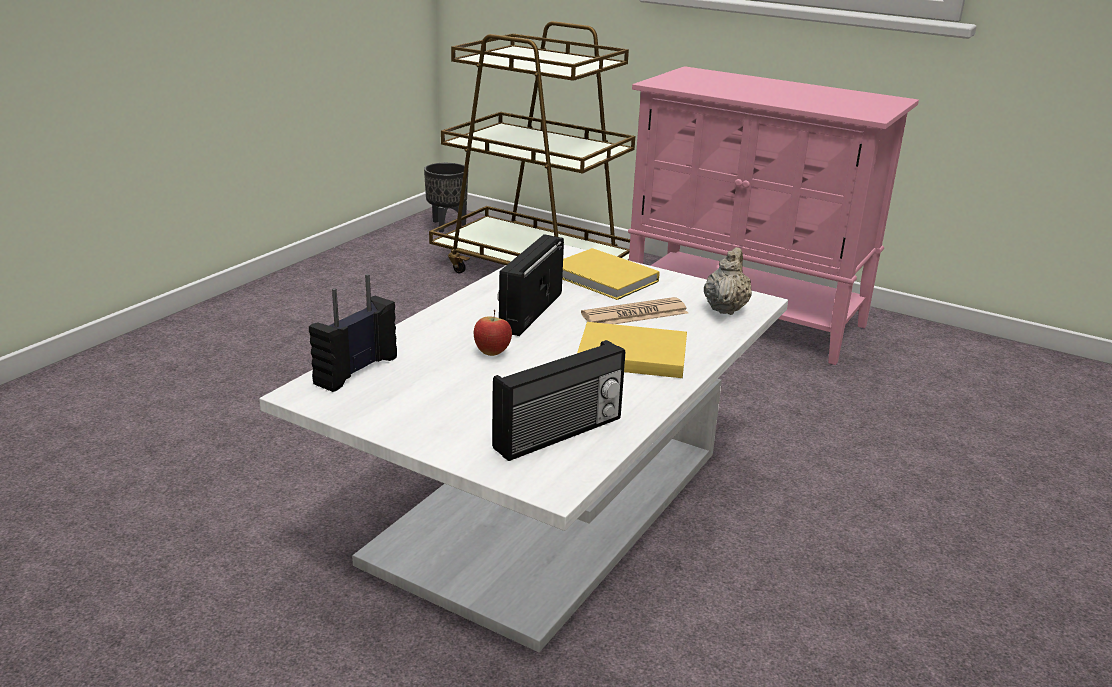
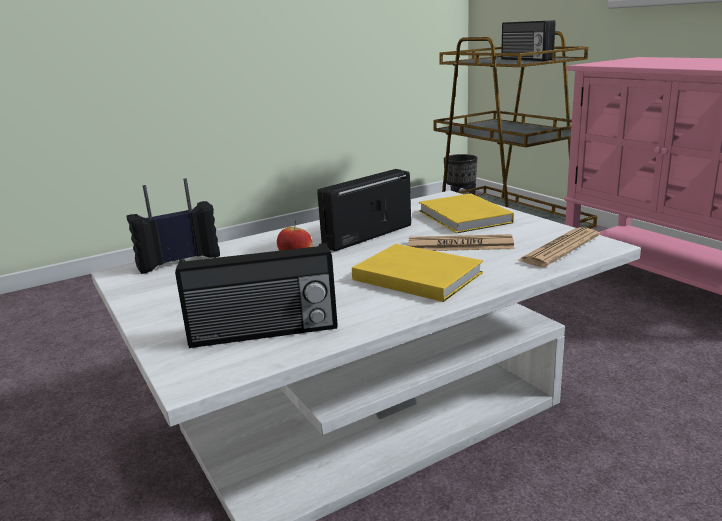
camera: 30 degrees right, 5 degrees down
(559, 61) = (525, 59): none -> radio
(725, 308) = (559, 248): beige teapot -> newspaper

